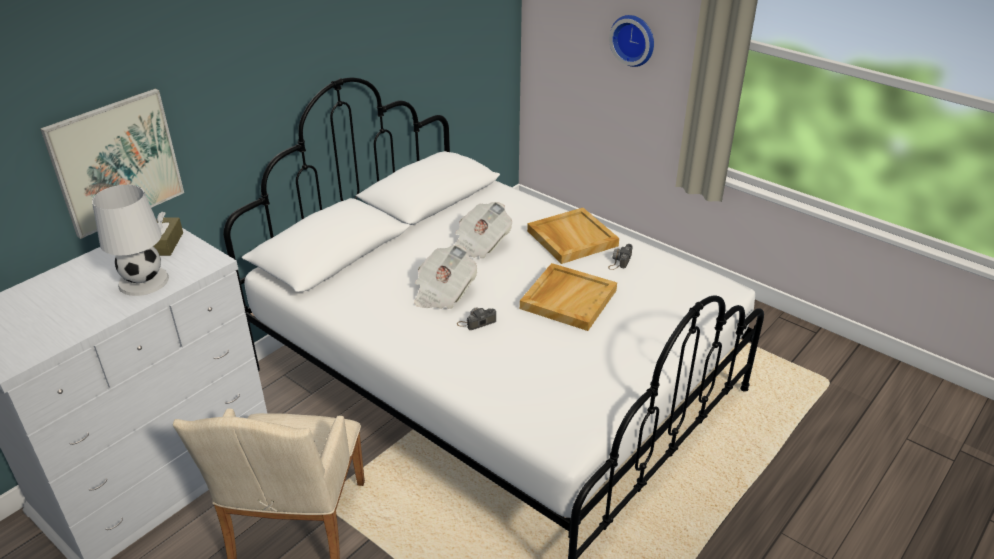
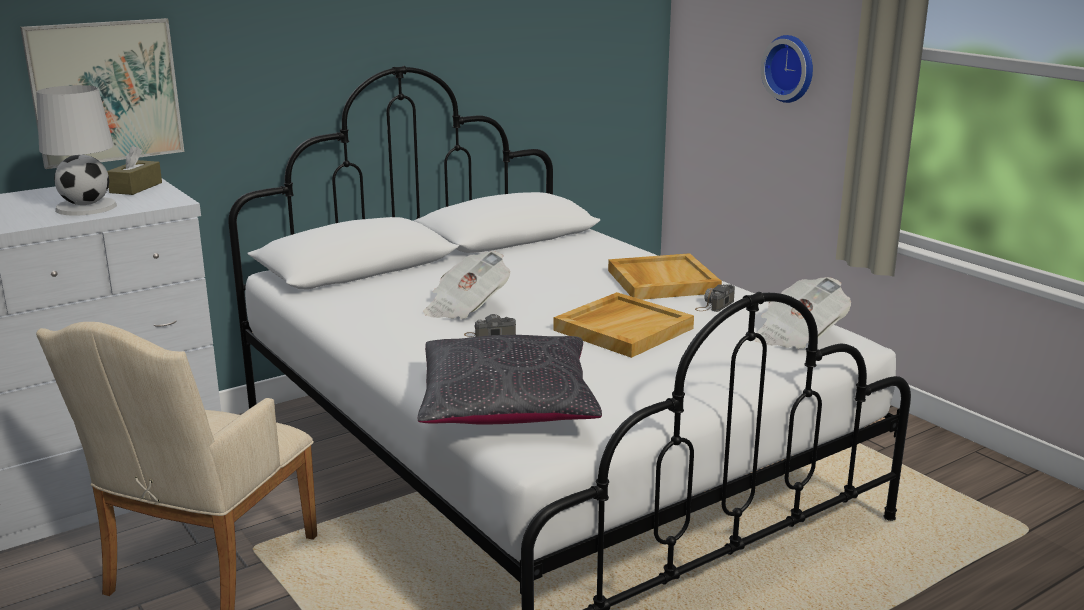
camera: 15 degrees right, 15 degrees down
(480, 244) = (540, 275): newspaper -> newspaper (797, 336)
(526, 400) = (507, 406): none -> black pillow

